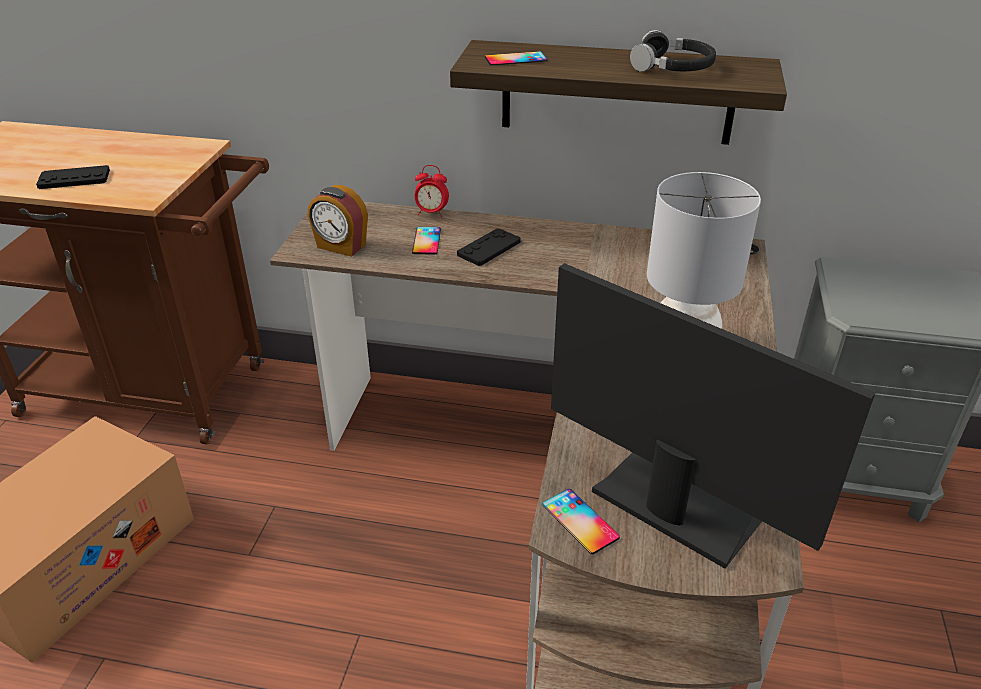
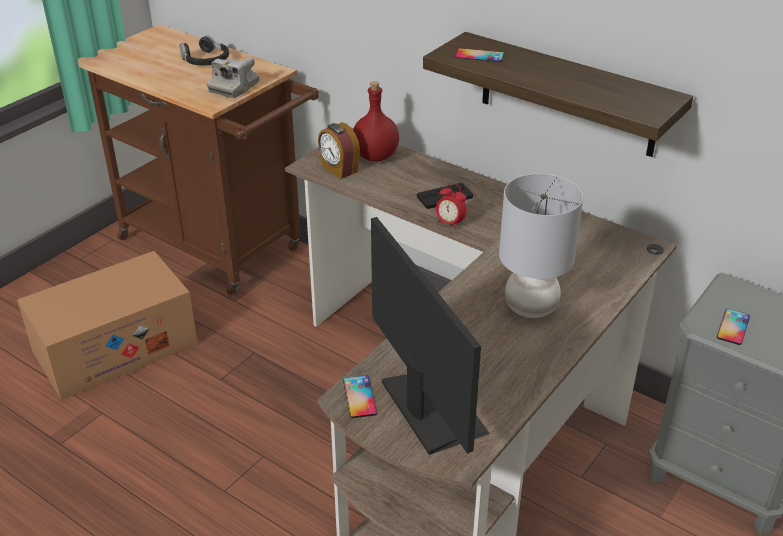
camera: 25 degrees right, 0 degrees up
(74, 179) = (178, 80): black game controller -> none
(161, 173) = (234, 87): none -> camera
(374, 222) = (375, 156): none -> red bottle
(426, 241) = (403, 180): phone -> phone (733, 327)
(431, 213) = (423, 158): alarm clock -> alarm clock (450, 223)
(673, 67) = (593, 86): black headphones -> black headphones (205, 60)

